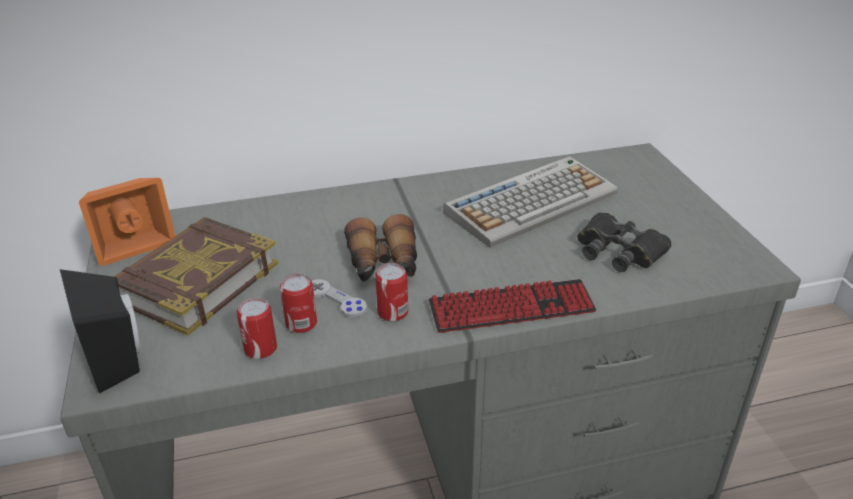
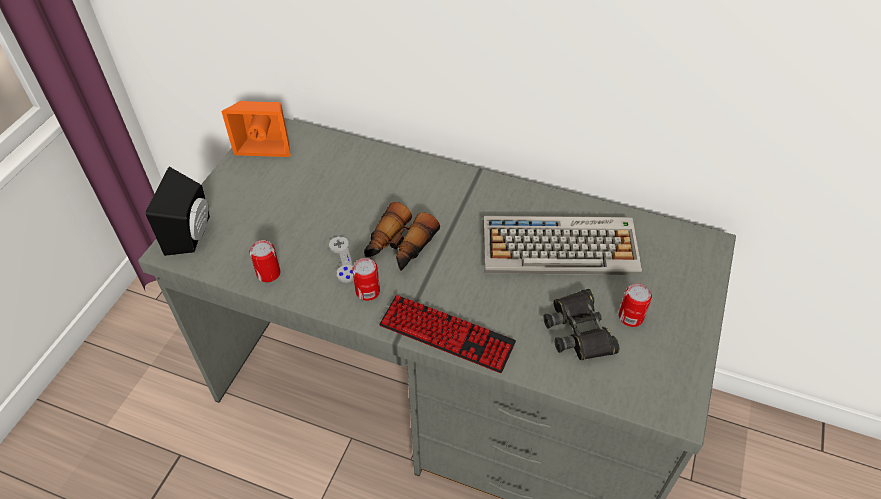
camera: 35 degrees right, 15 degrees up
(196, 282) = (276, 198): book -> none
(301, 323) = (306, 268): can -> can (630, 317)

